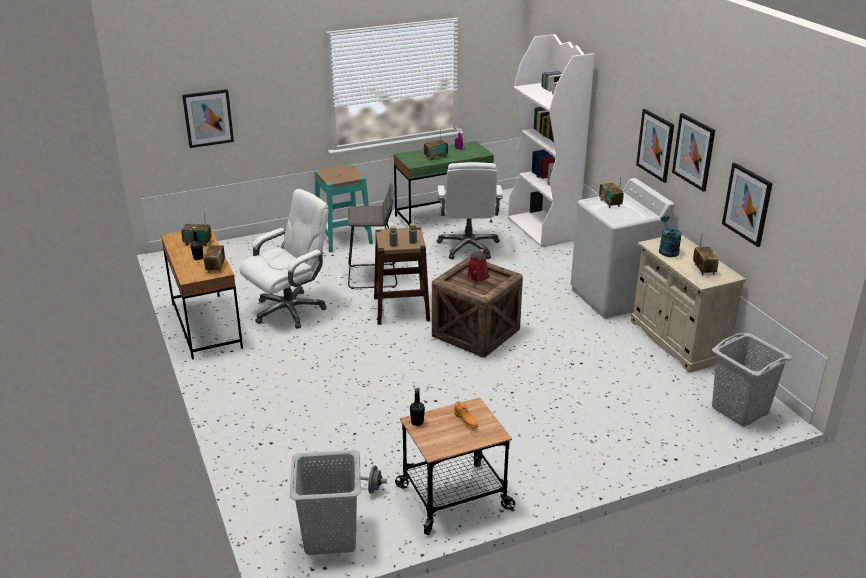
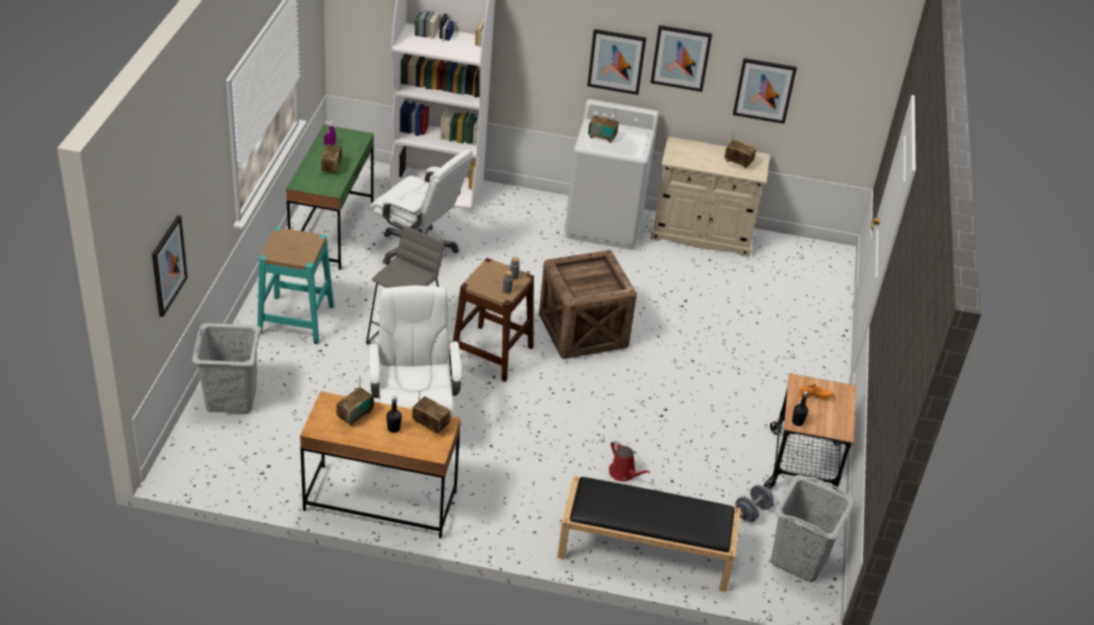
camera: 60 degrees left, 10 degrees up
(260, 448) = (644, 551): none -> black bench
(477, 277) = (585, 276): red watering can -> red watering can (624, 473)
(667, 250) = (689, 158): turquoise watering can -> none
(740, 410) = (816, 265): grey laundry basket -> grey laundry basket (232, 398)

